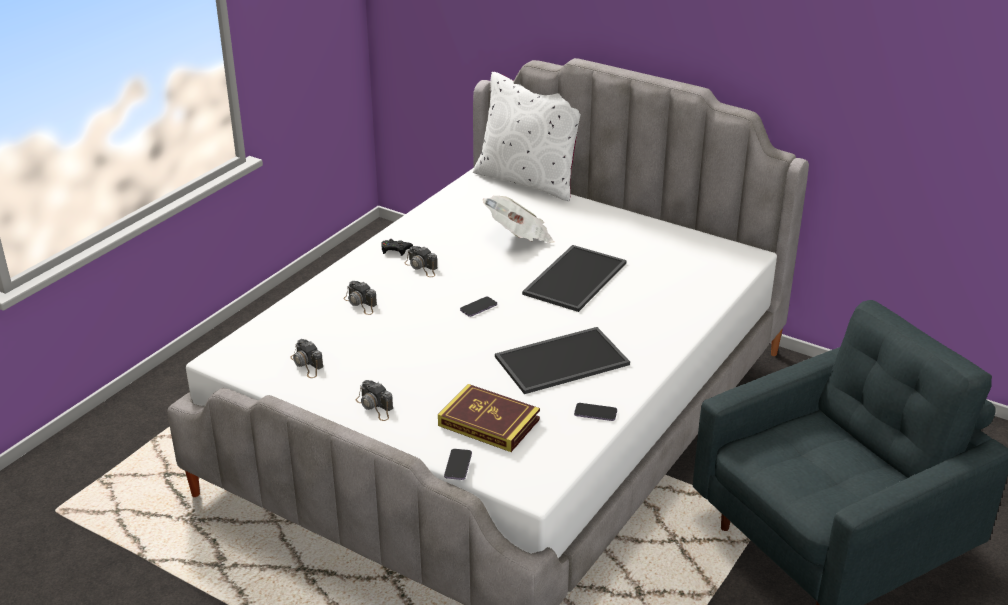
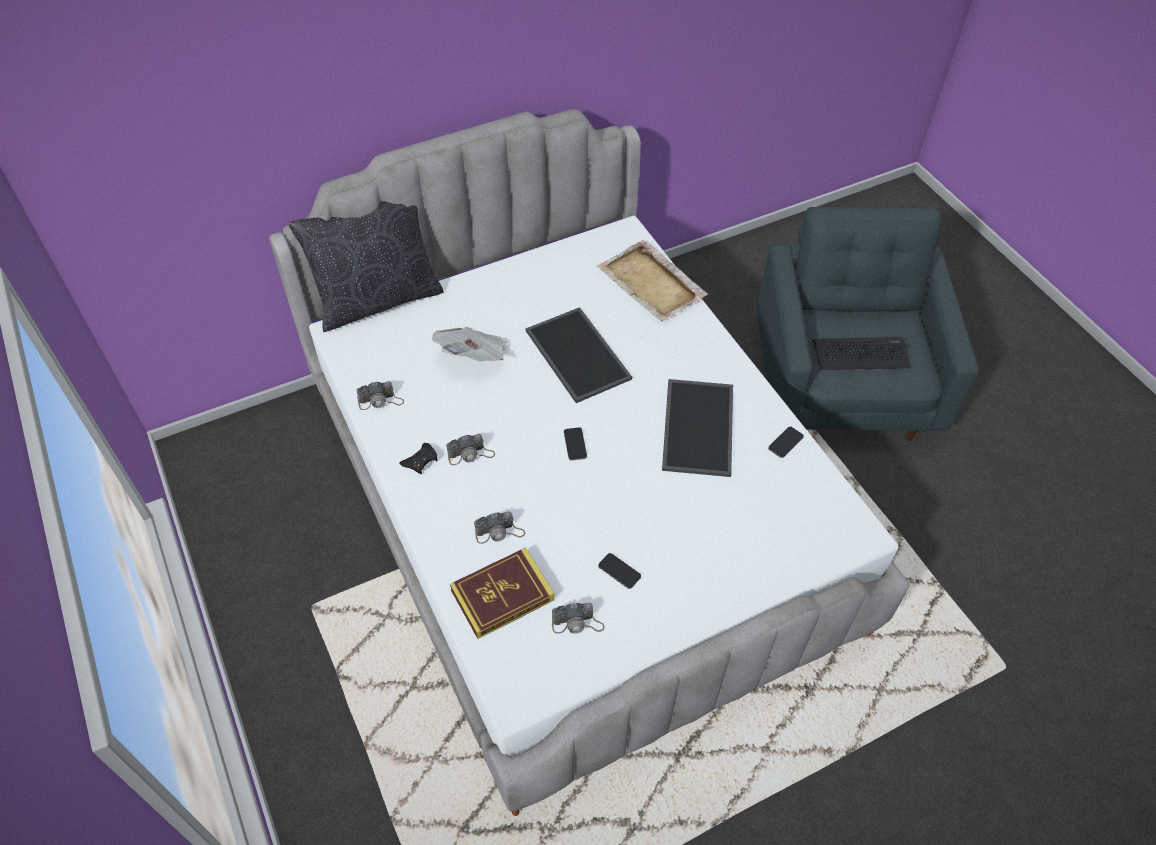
camera: 60 degrees left, 20 degrees up
(375, 406) = (683, 595): camera -> camera (381, 401)
(458, 465) = (812, 571): phone -> phone (619, 571)
(489, 422) = (757, 521): book -> book (502, 595)
(529, 180) = (378, 299): white pillow -> black pillow
(701, 287) = (652, 284): none -> beige tray
(803, 462) = (861, 354): none -> keyboard

